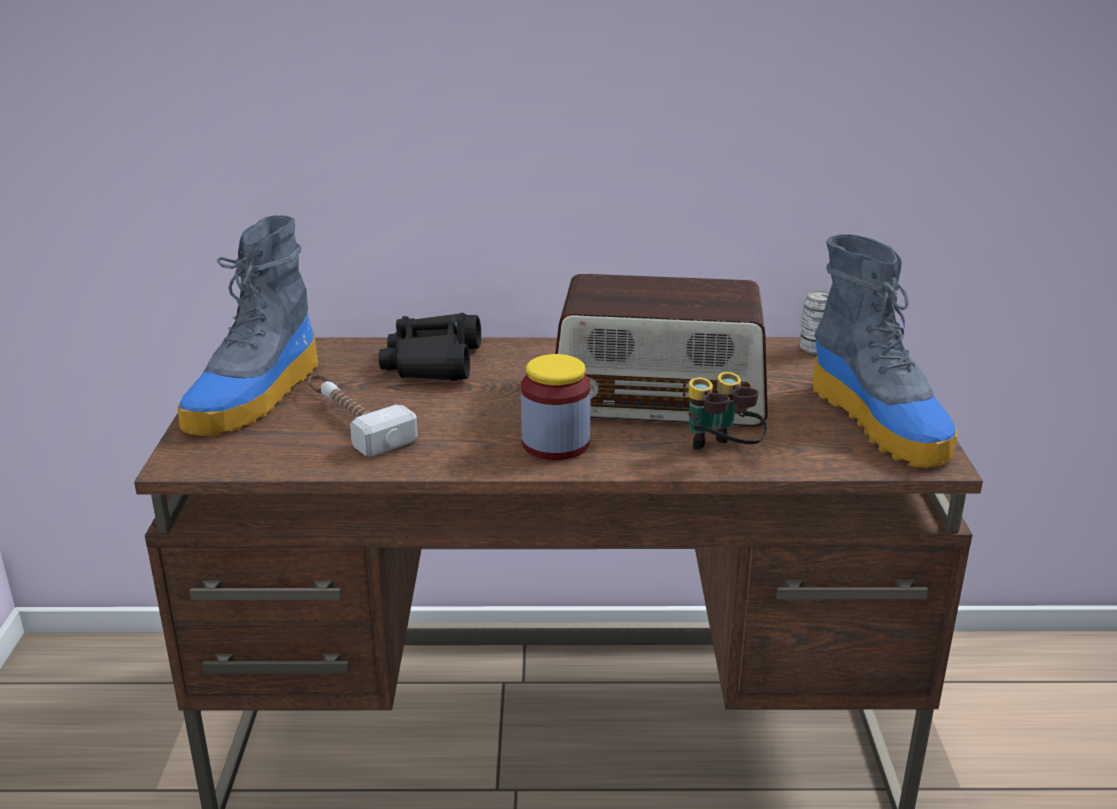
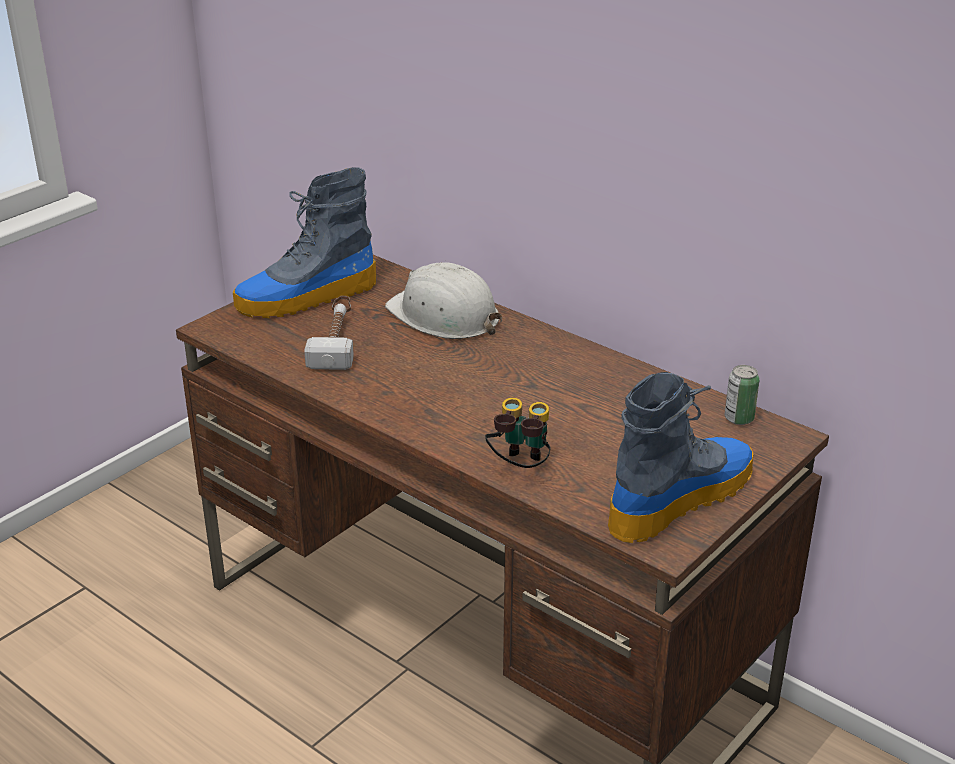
camera: 40 degrees right, 5 degrees up
(433, 363) = (444, 316): black binoculars -> white hard hat
(555, 444) = (427, 409): jar -> none
(660, 396) = (552, 406): radio -> none
(880, 422) = (680, 499): boot -> boot turned 150 degrees counterclockwise

